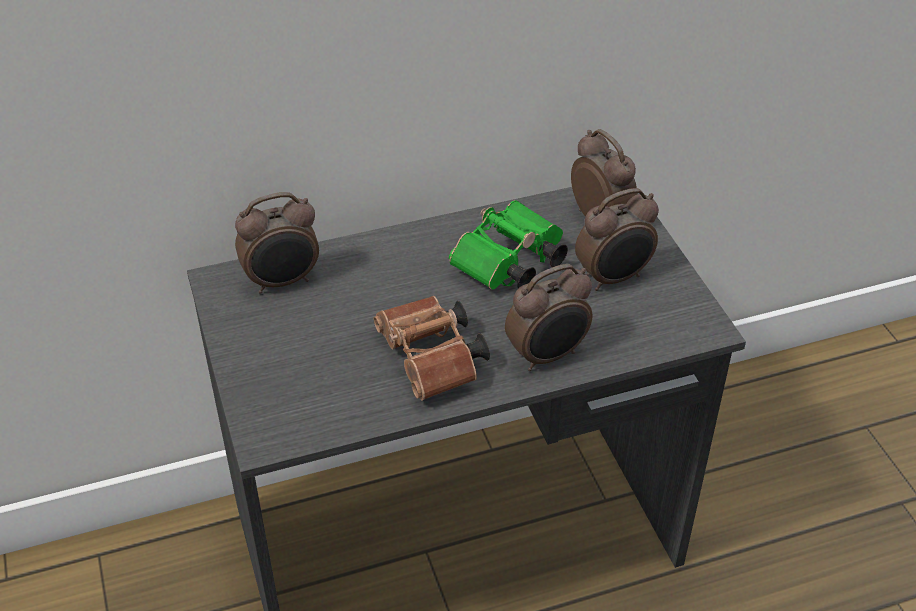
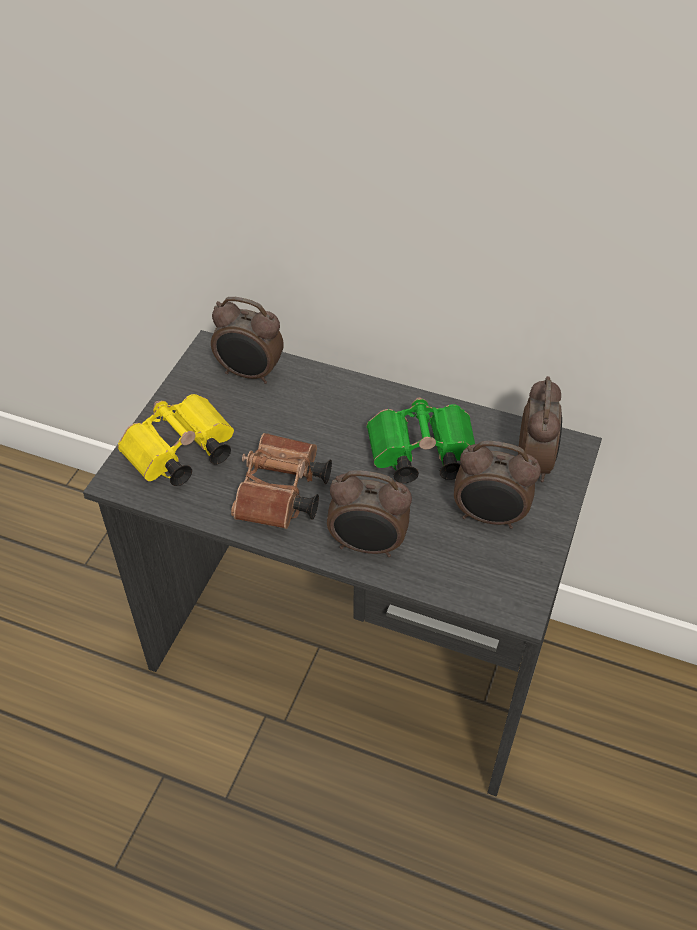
camera: 40 degrees right, 5 degrees up
(299, 385) = (179, 456): none -> yellow binoculars

